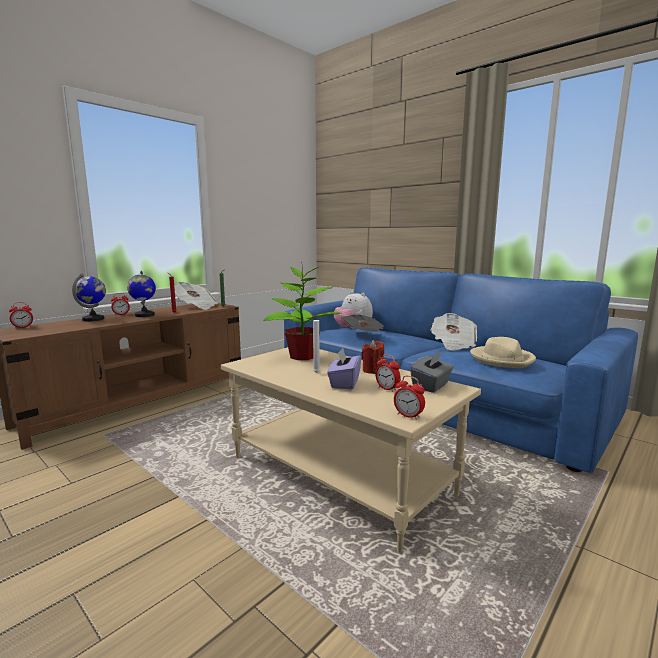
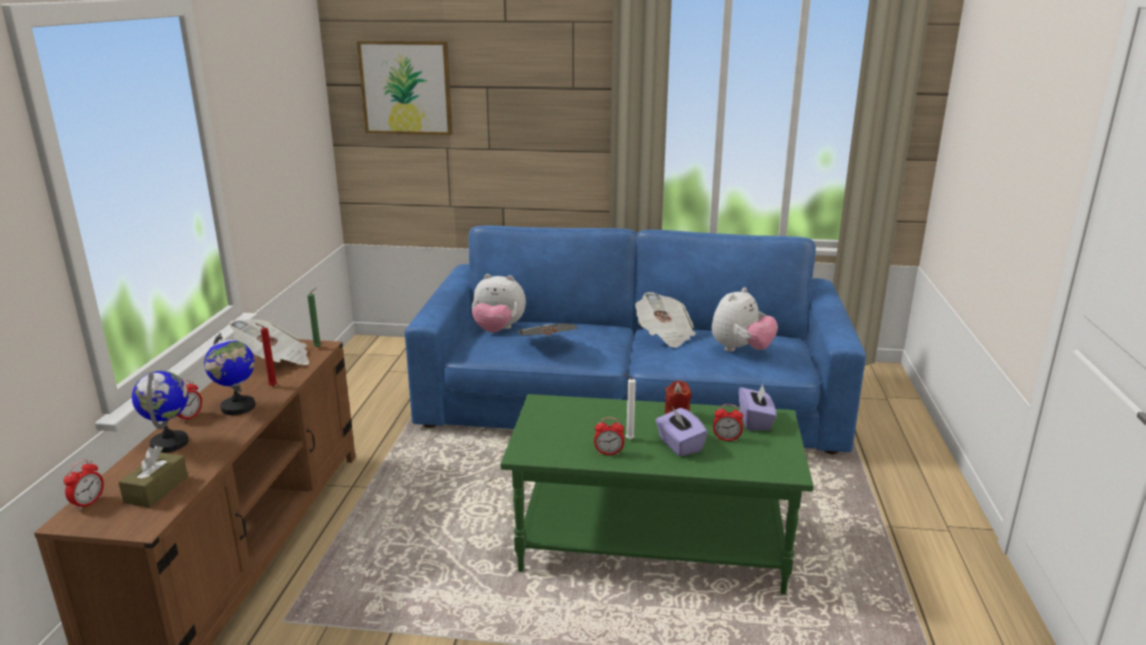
camera: 35 degrees left, 10 degrees up
(50, 329) = (156, 489): none -> brown tissue box
(302, 356) = (570, 417): potted plant -> none
(340, 474) = (653, 543): beige coffee table -> green coffee table
(350, 191) = (406, 87): none -> picture
(408, 416) = (788, 467): alarm clock -> alarm clock (608, 453)
(431, 386) = (755, 421): grey tissue box -> purple tissue box
(502, 359) = (741, 350): beige hat -> plush toy

